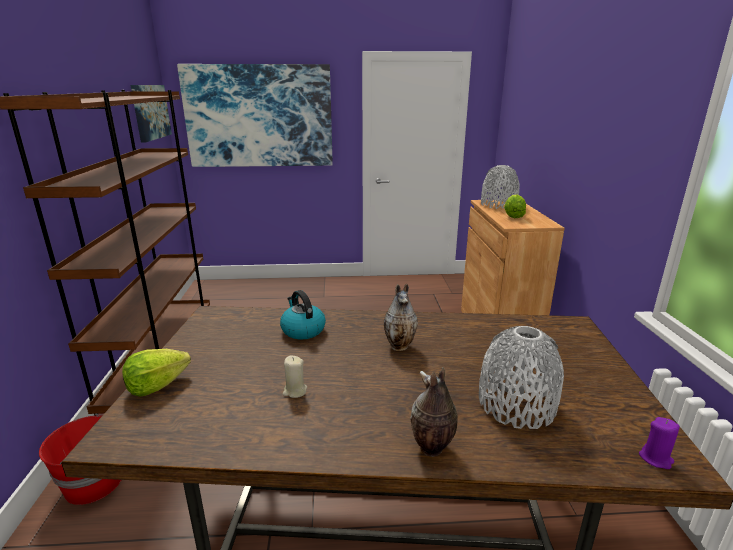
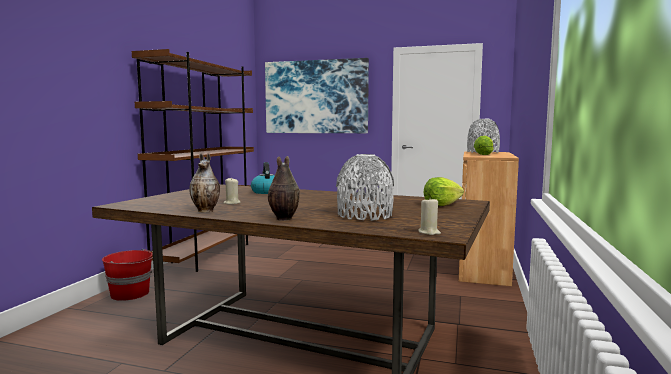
camera: 20 degrees right, 15 degrees down
(150, 112) = (240, 90): picture -> none
(157, 385) = (160, 197): lettuce -> lettuce (441, 205)
(400, 346) = (321, 198): vase -> vase (206, 211)
(656, 458) = (429, 232): purple candle -> beige candle

